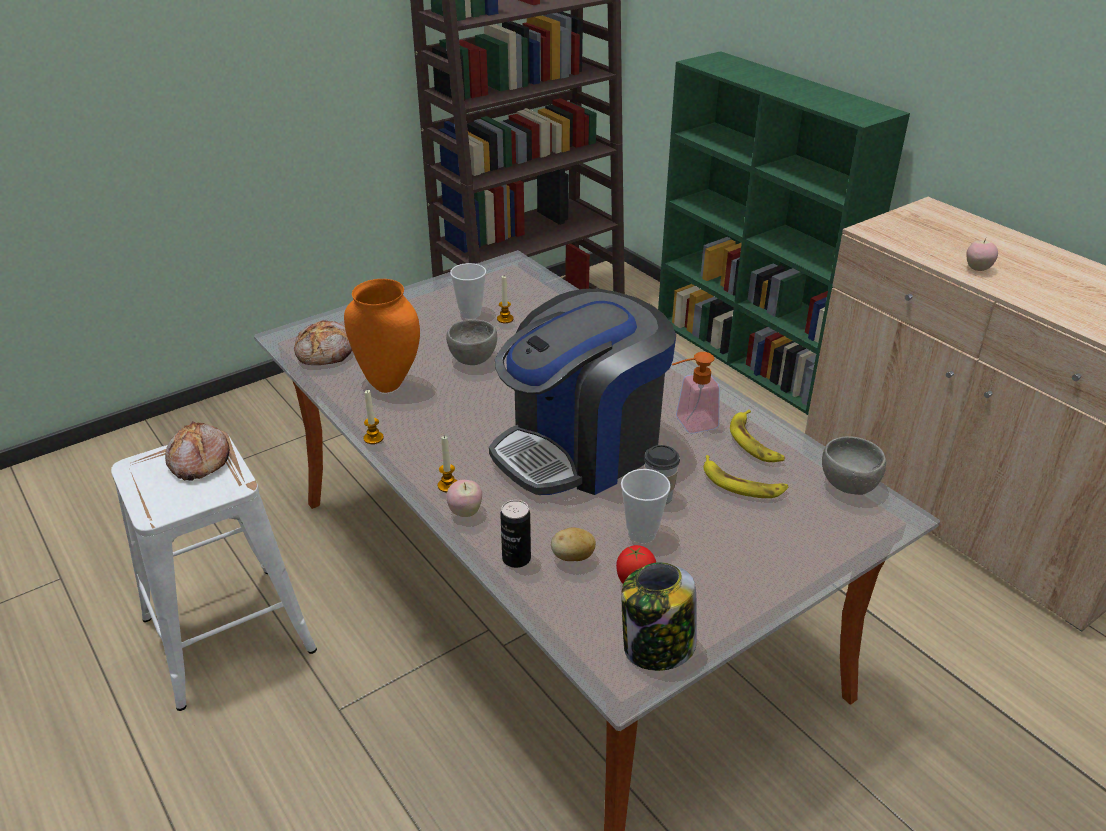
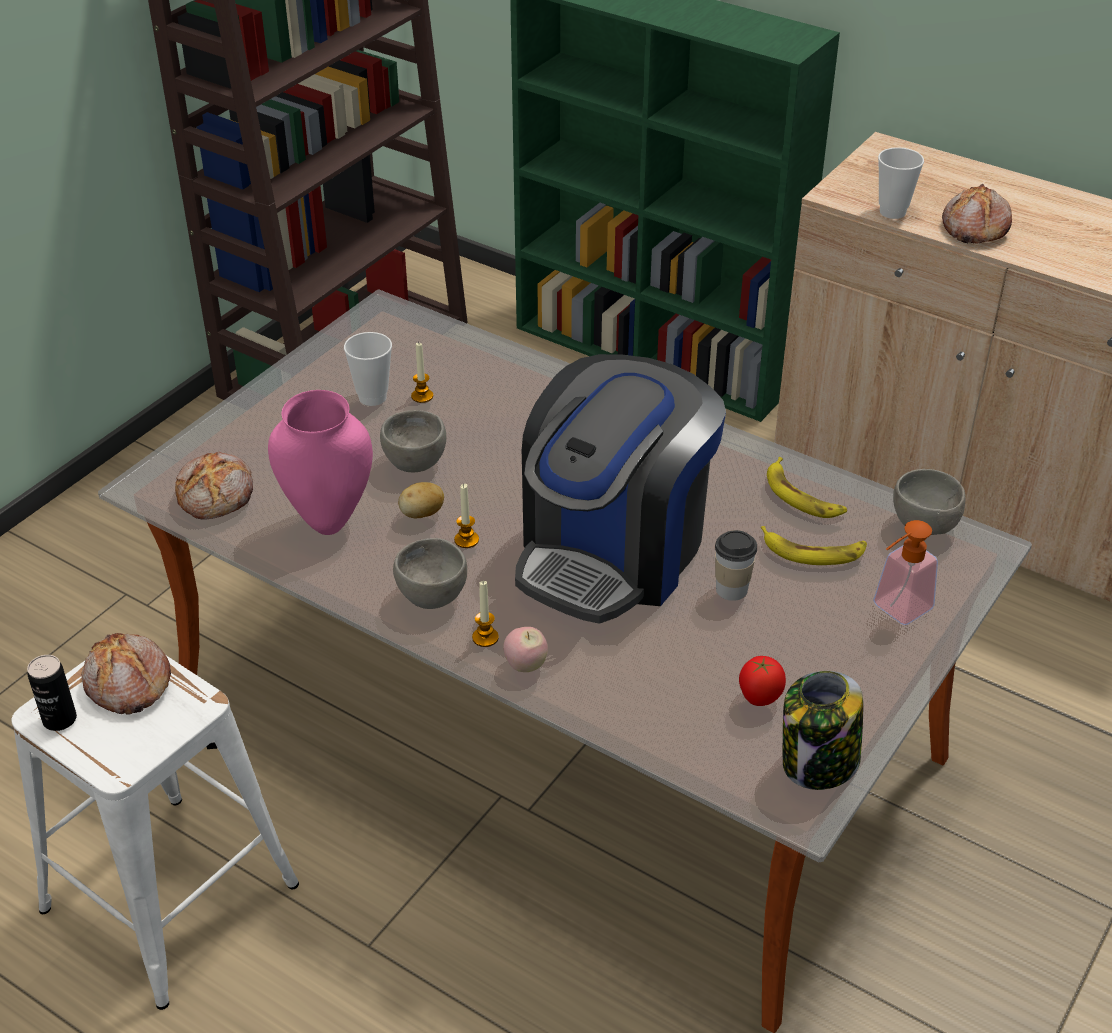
camera: 20 degrees left, 5 degrees up
(373, 438) = (356, 599): candle -> candle (466, 540)
(389, 383) = (329, 521): orange vase -> pink vase
(429, 447) = (432, 594): none -> grey bowl
(516, 558) = (616, 705): can -> can (60, 719)
(573, 557) = (677, 687): potato -> potato (422, 514)
(642, 533) = (736, 639): cup -> cup (892, 212)
(689, 424) = (720, 491): soap dispenser -> soap dispenser (895, 611)
(977, 269) = (973, 228): apple -> bread

